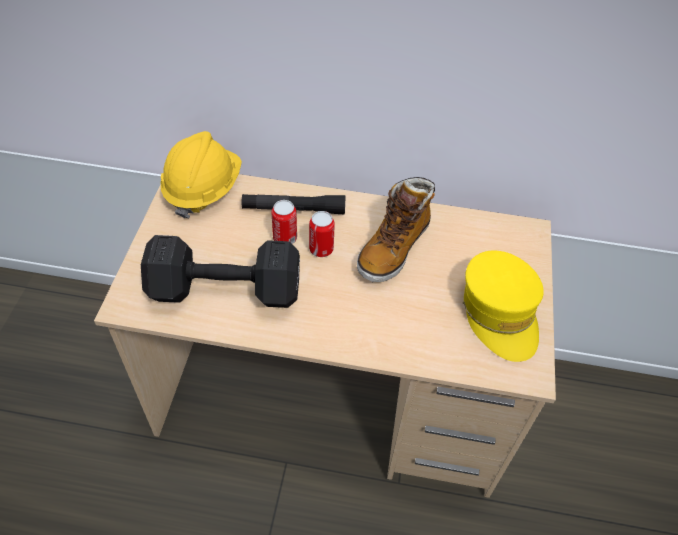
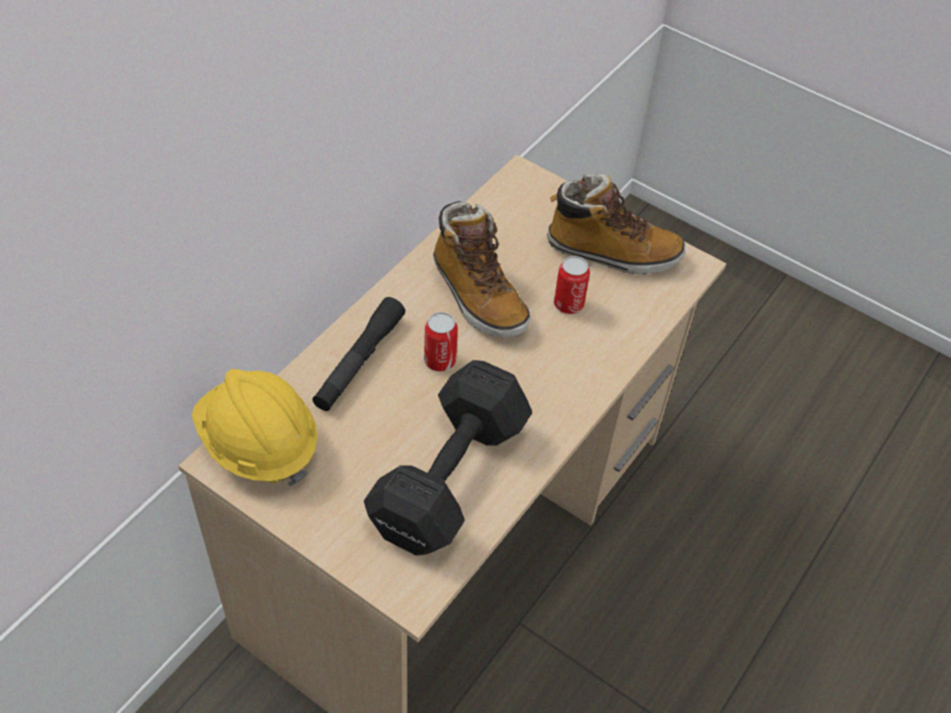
camera: 65 degrees left, 0 degrees up
(285, 238) = (401, 388): can -> can (568, 304)
(500, 313) = (612, 252): yellow cap -> boot

